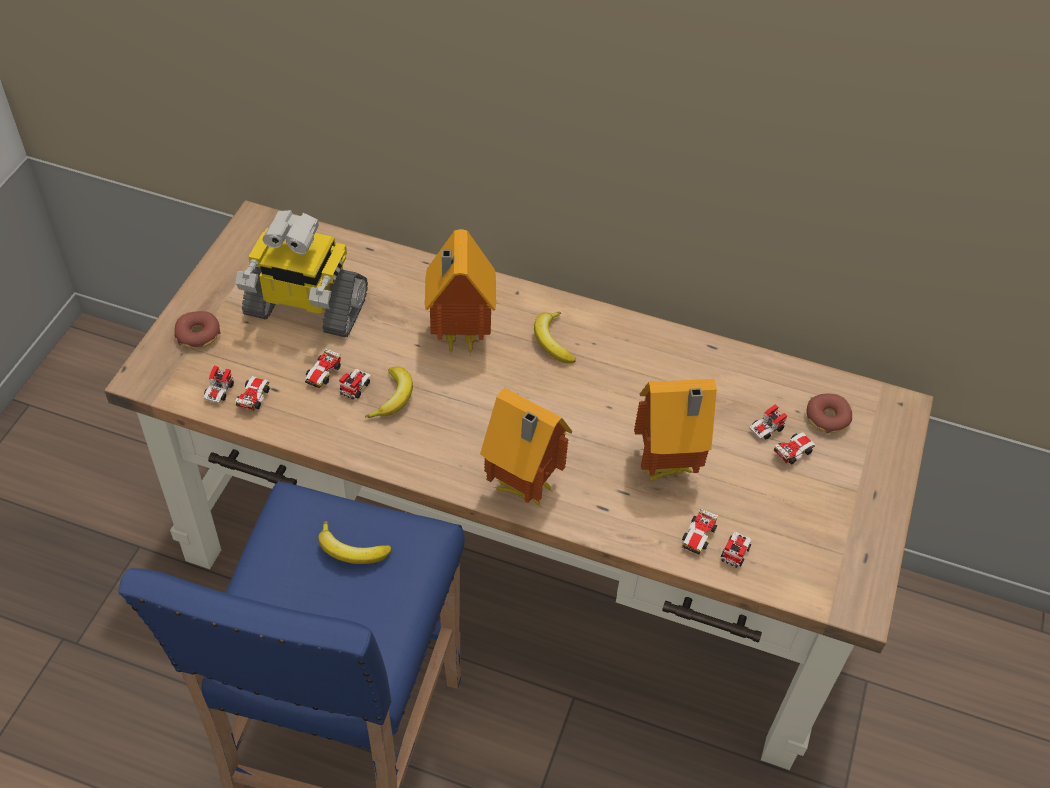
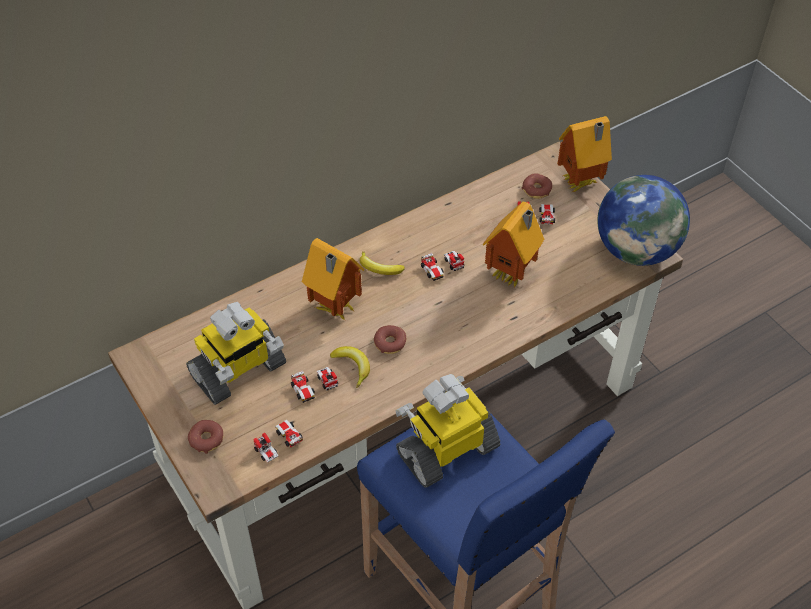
camera: 50 degrees left, 0 degrees up
(351, 551) = (447, 449): banana -> toy robot
(455, 411) = (390, 343): none -> donut
(522, 490) = (472, 345): toy house -> toy house (580, 184)
(715, 545) = (576, 286): toy car -> toy car (442, 268)
(842, 579) = (636, 250): none -> globe

